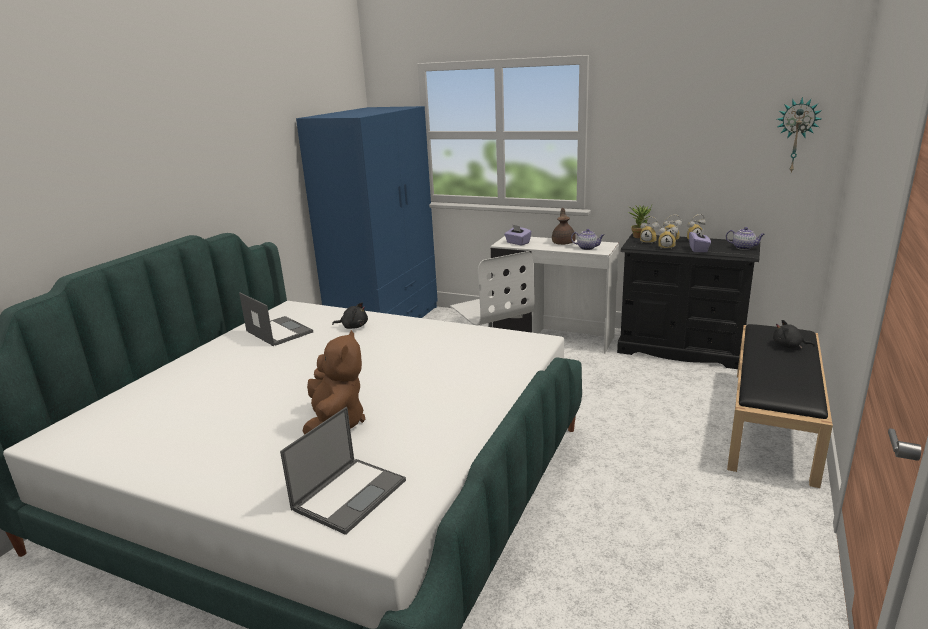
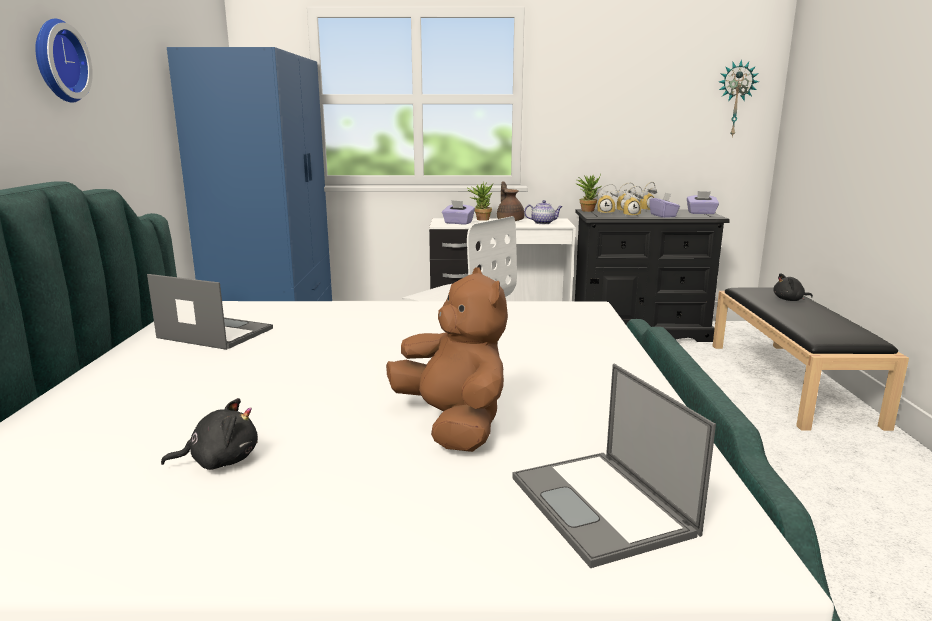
camera: 25 degrees left, 5 degrees down
(201, 156) = (57, 61): none -> wall clock
(350, 494) = (603, 506): laptop -> laptop turned 150 degrees clockwise
(353, 327) = (328, 317): black plush toy -> black plush toy (220, 461)
(541, 239) = (480, 219): none -> potted plant
(744, 247) = (701, 213): teapot -> purple tissue box

